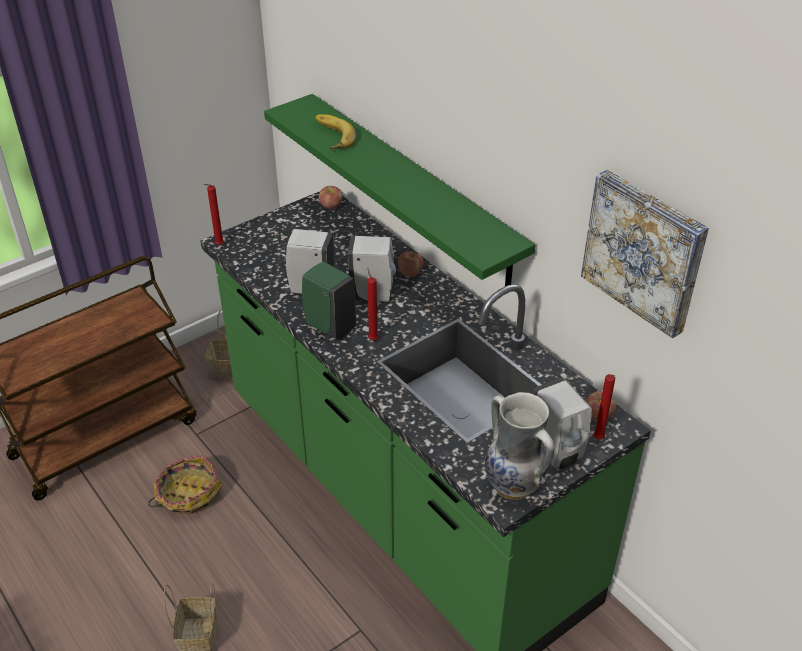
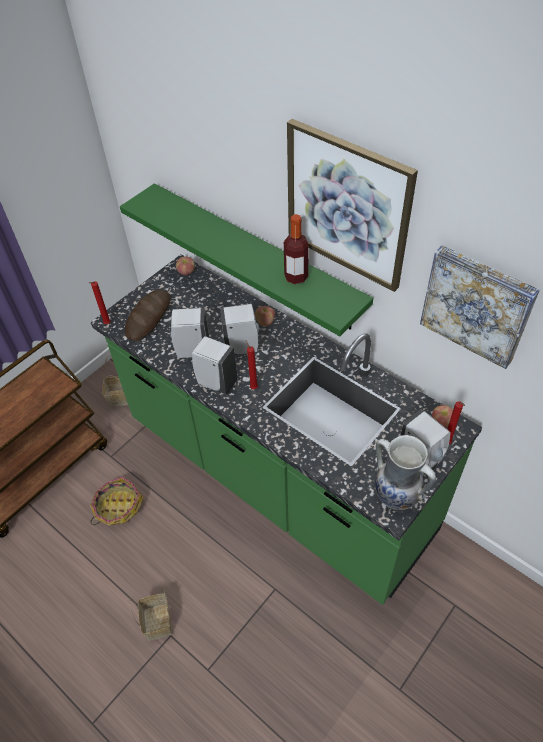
camera: 10 degrees left, 10 degrees up
(270, 246) = (148, 317): none -> bread
(329, 326) = (216, 382): green soap dispenser -> white soap dispenser
(330, 136) = (182, 222): banana -> none
(447, 209) = (296, 277): none -> bottle
(511, 120) = (347, 206): none -> picture

